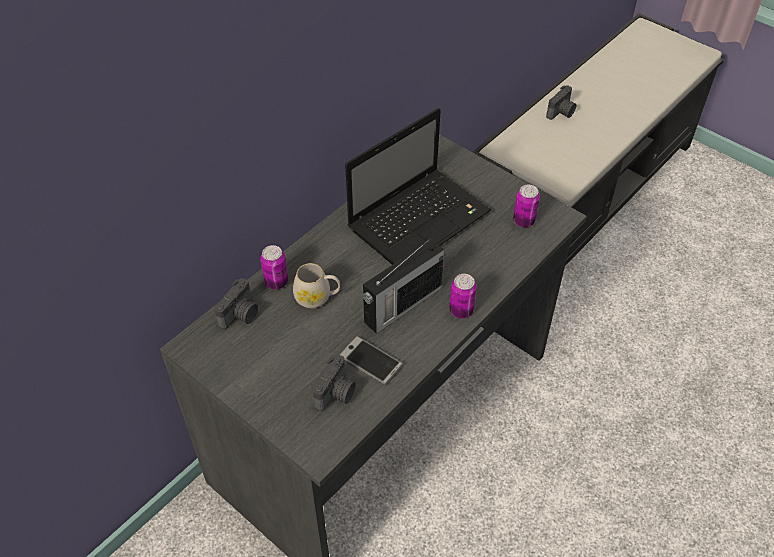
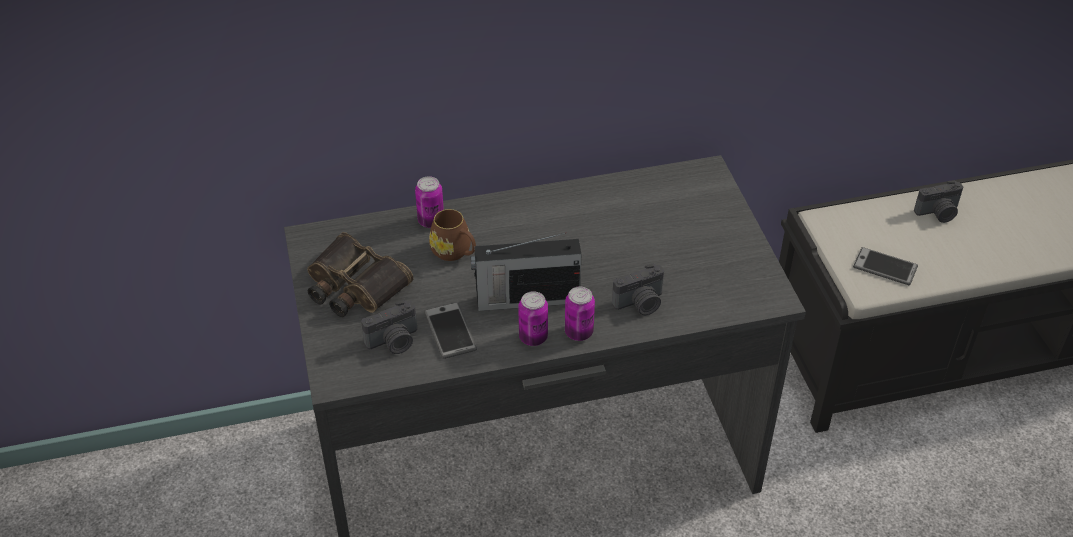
camera: 35 degrees right, 5 degrees down
(240, 315) = (374, 233): camera -> camera (640, 304)
(263, 366) = (353, 286): none -> binoculars
(317, 297) = (455, 252): white mug -> brown mug
(420, 218) = (622, 230): laptop -> none
(523, 221) = (728, 283): can -> can (533, 337)
(562, 163) = (885, 267): none -> phone

